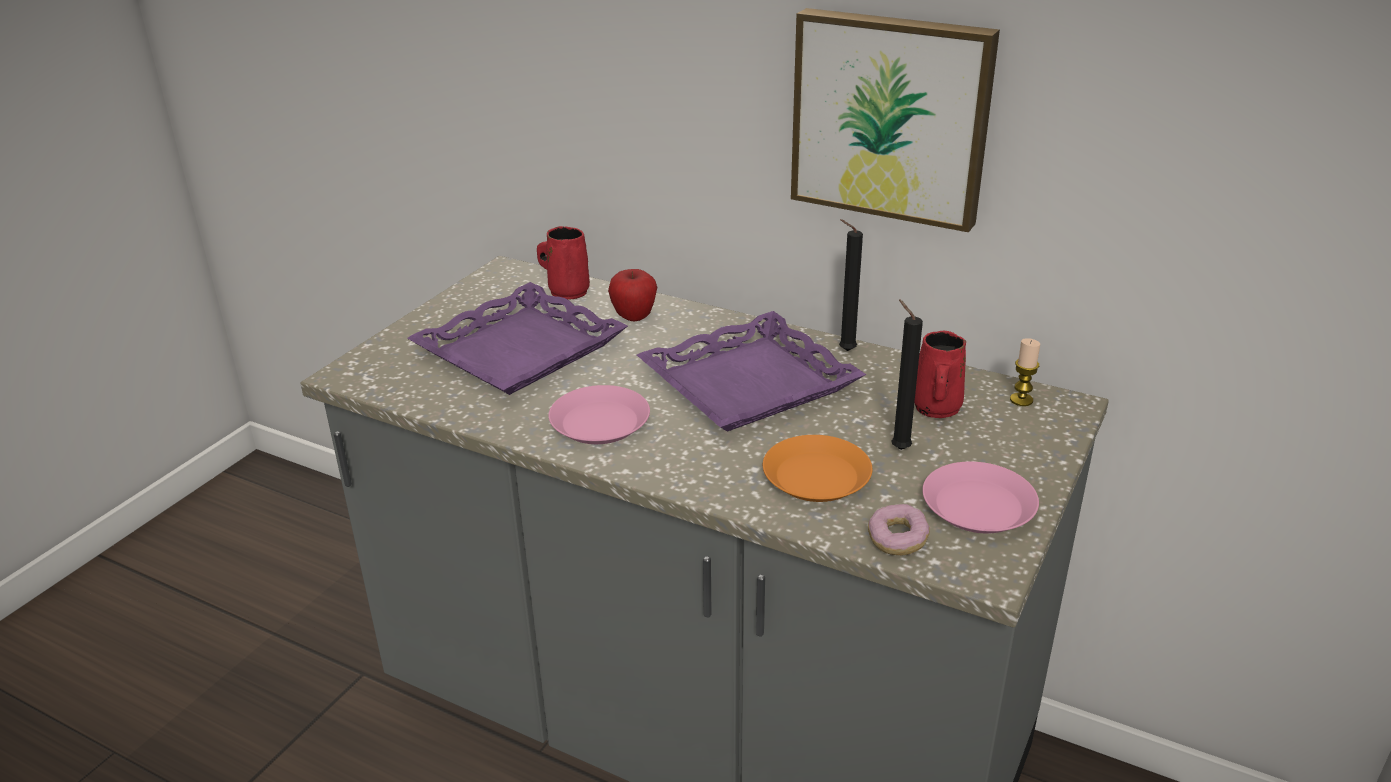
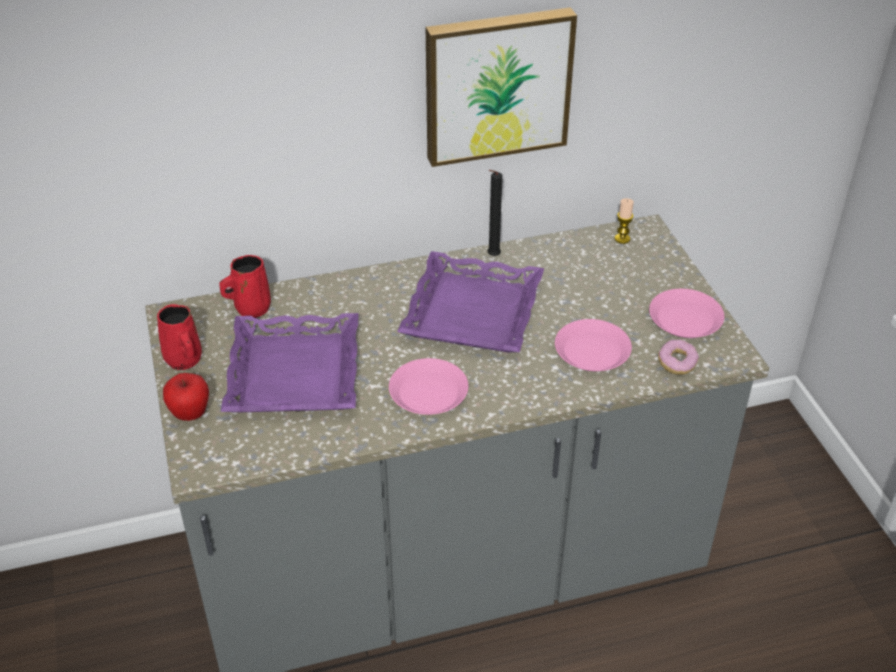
camera: 45 degrees left, 10 degrees up
(634, 318) = (331, 304): apple -> apple (190, 414)
(816, 477) = (592, 352): orange plate -> pink plate
(898, 448) = (605, 307): black candle -> none
(936, 409) = (590, 270): red mug -> red mug (184, 360)

